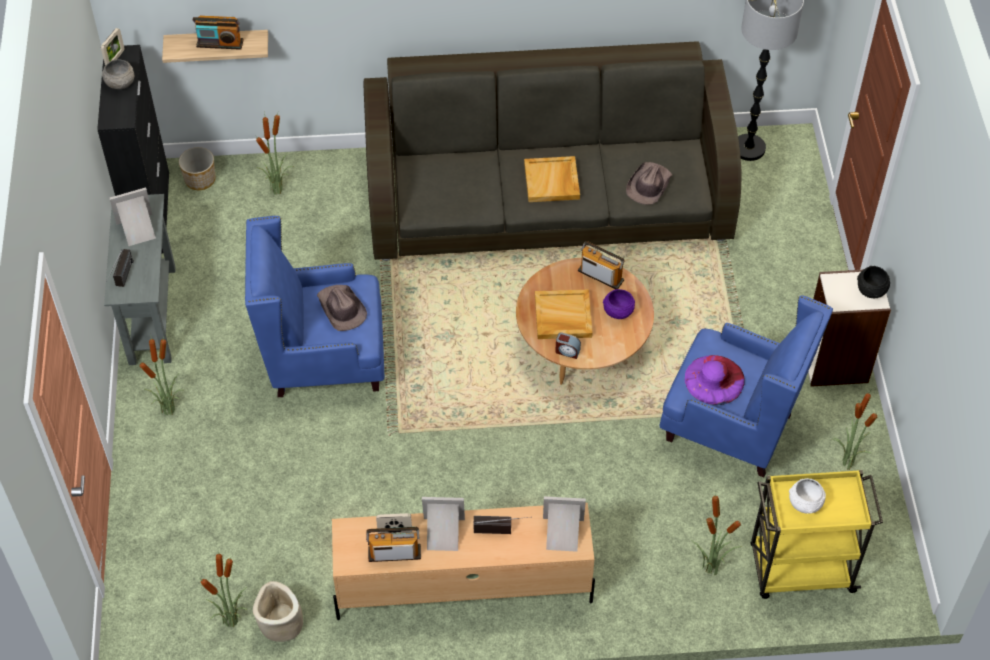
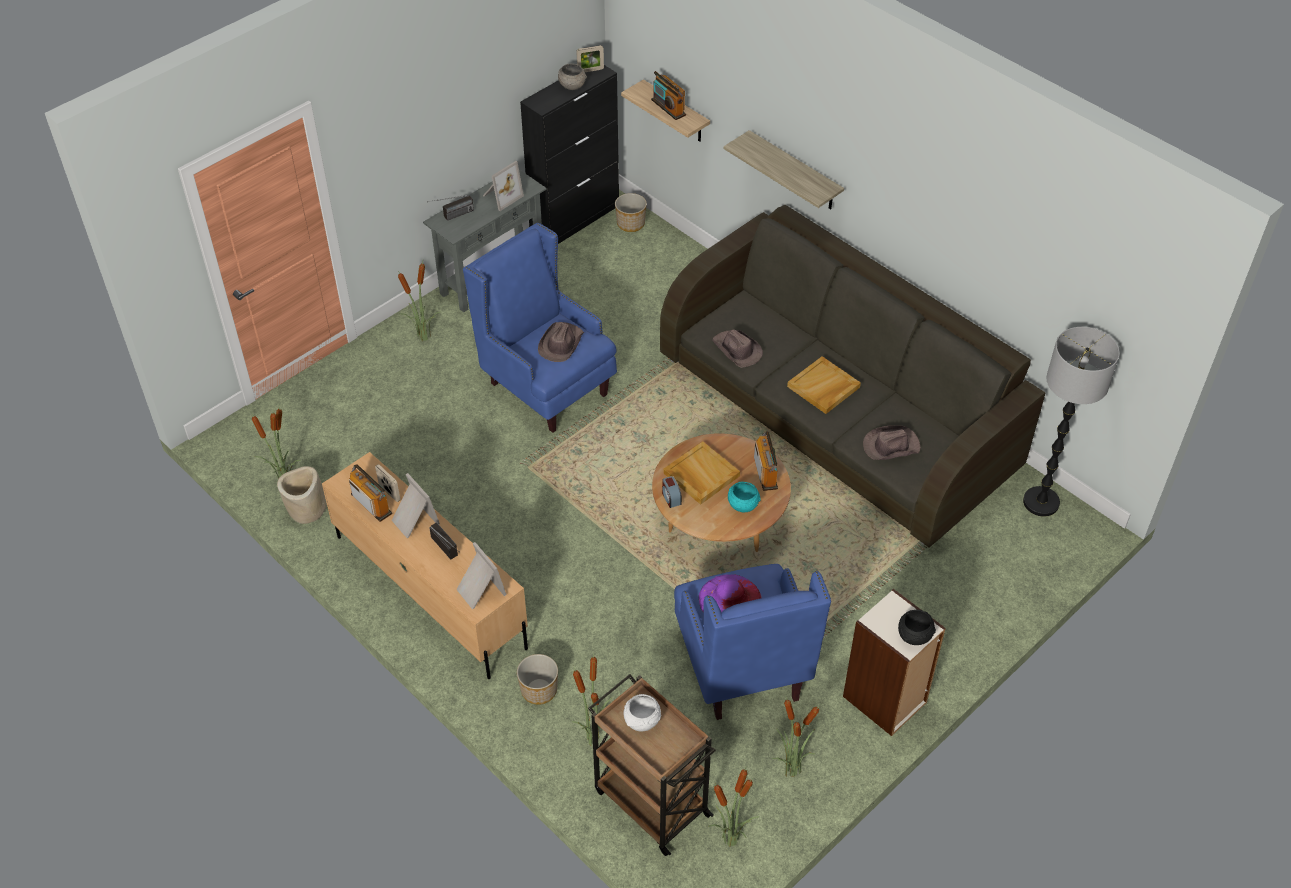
camera: 50 degrees right, 5 degrees down
(138, 230) = (501, 196): picture frame -> picture frame turned 105 degrees clockwise
(278, 190) = (667, 266): potted plant -> potted plant (731, 842)
(390, 22) = (794, 172): none -> shelf
(457, 205) = (737, 350): none -> brown hat
(618, 311) = (742, 504): purple bowl -> turquoise bowl
(634, 575) = (539, 690): none -> planter
(799, 569) = (650, 801): yellow cart -> brown cart

